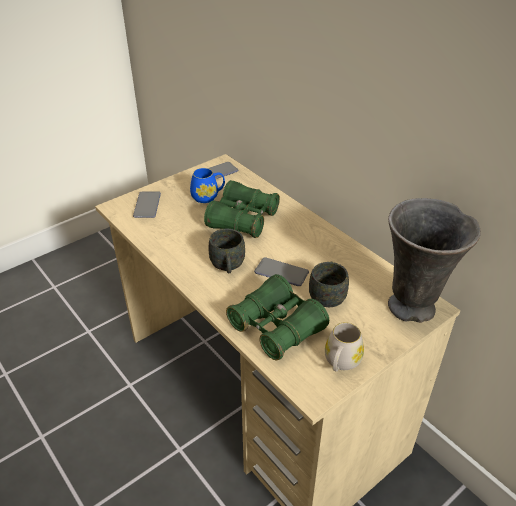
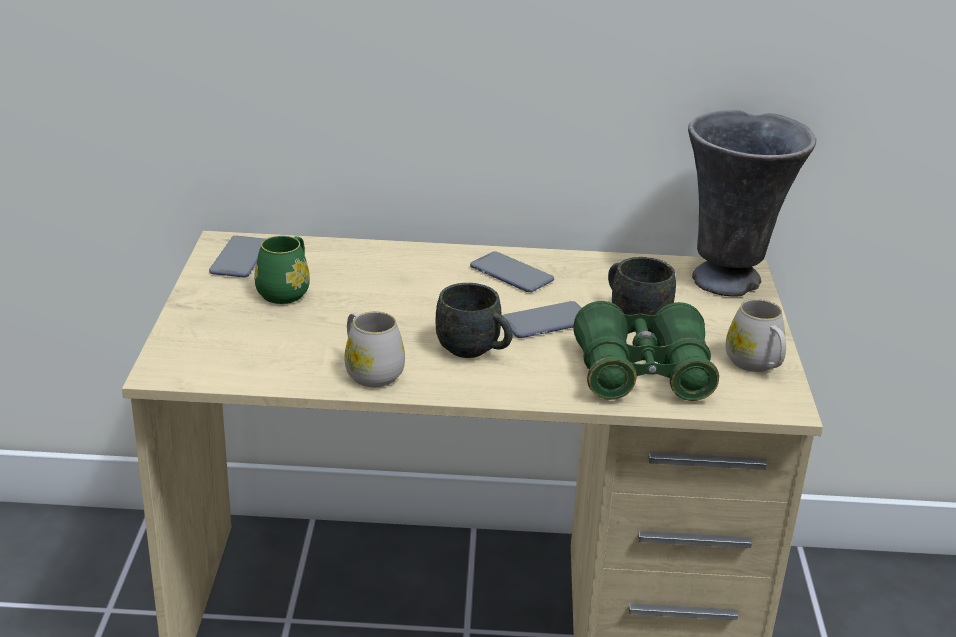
camera: 50 degrees left, 10 degrees down
(147, 205) = (214, 344): phone -> phone (511, 274)
(175, 250) = (370, 371): none -> white mug
(208, 196) = (286, 290): blue mug -> green mug
(242, 219) = (389, 293): green binoculars -> none

